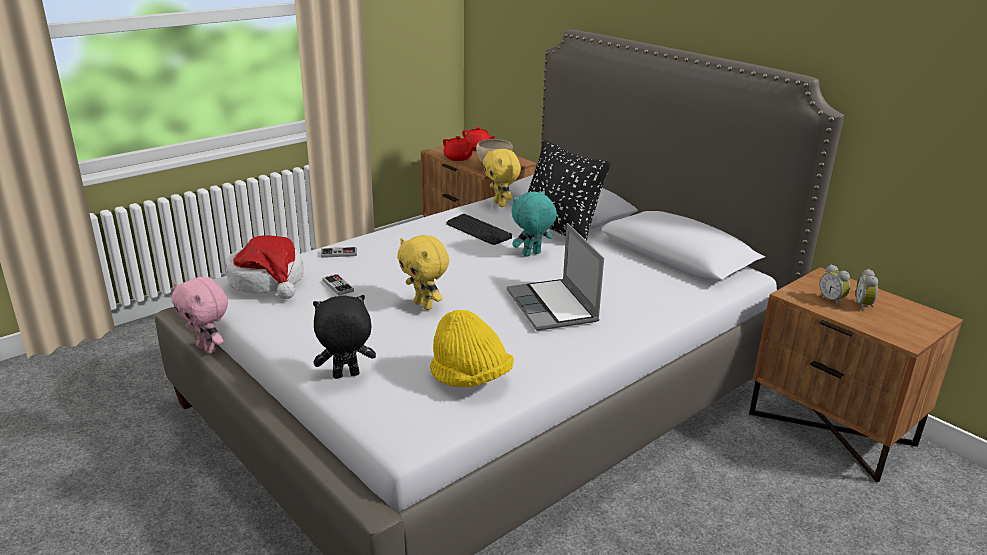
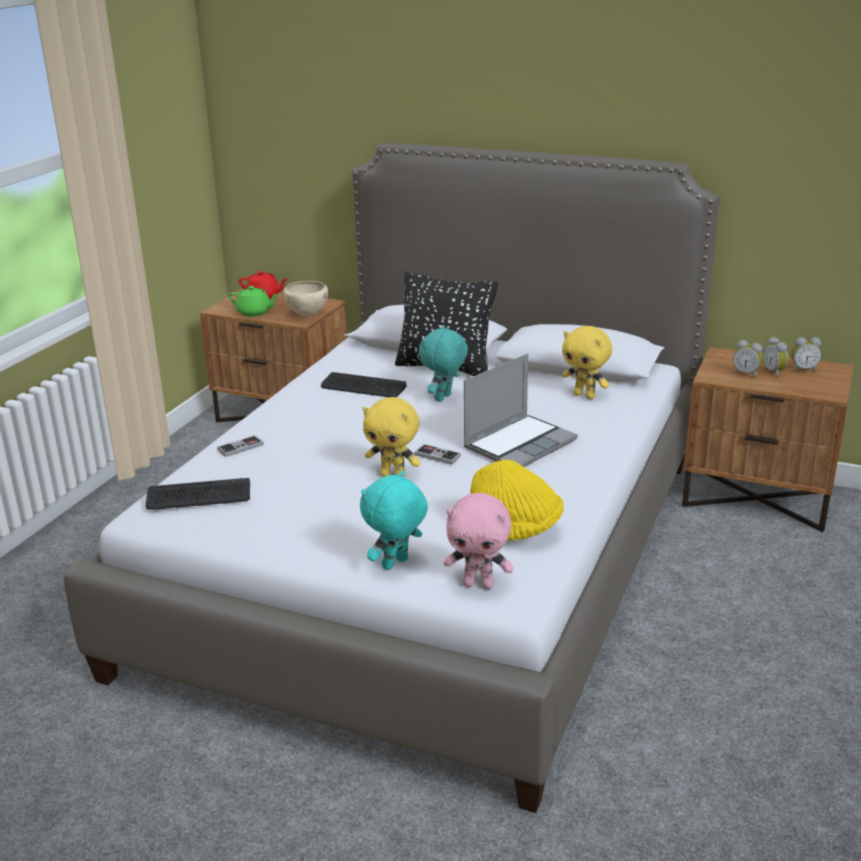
camera: 25 degrees left, 0 degrees up
(208, 348) = (178, 590): pink plush toy -> pink plush toy (479, 584)
(268, 280) = (198, 496): hat -> keyboard
(338, 286) = (285, 480): game controller -> game controller (437, 455)
(345, 376) = (396, 564): black plush toy -> turquoise plush toy
(458, 158) = (254, 312): red teapot -> green teapot
(501, 204) = (356, 353): yellow plush toy -> yellow plush toy (585, 395)
(553, 307) = (520, 443): laptop -> laptop turned 90 degrees counterclockwise
(899, 310) = (803, 369): none -> alarm clock

